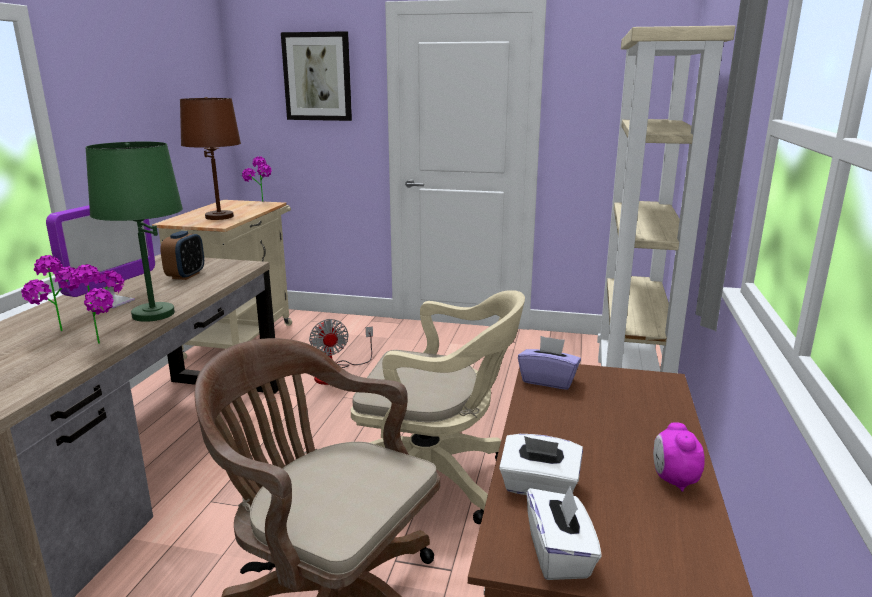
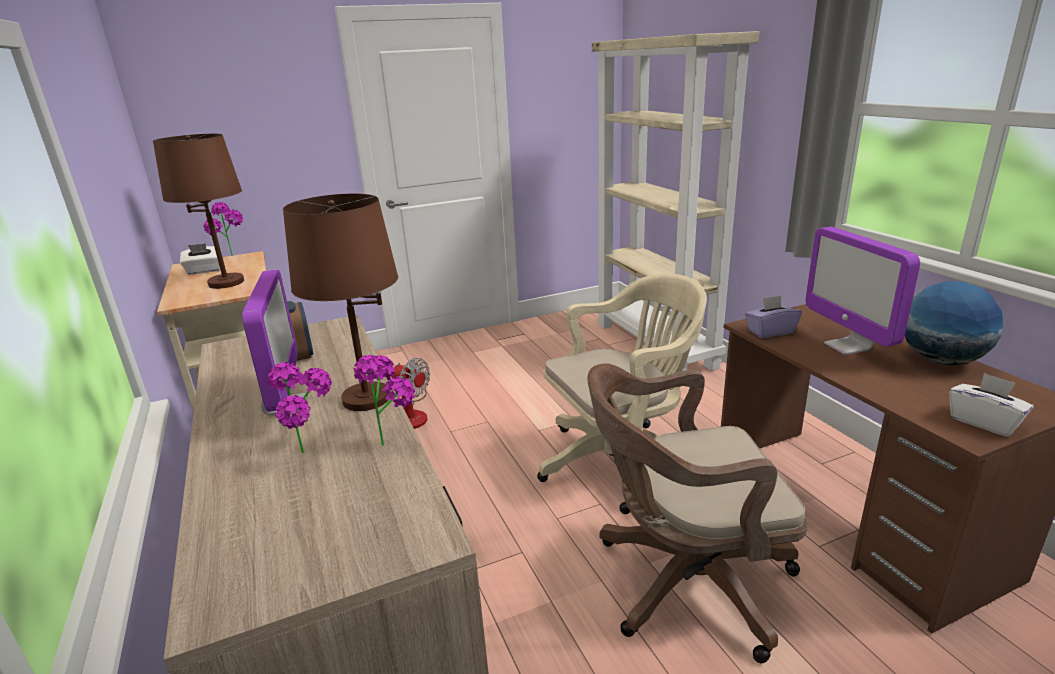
camera: 35 degrees left, 5 degrees up
(152, 314) = (366, 399): green table lamp -> brown table lamp
(317, 77) = (261, 97): picture -> none
(539, 487) = (903, 394): white tissue box -> white tissue box (204, 270)
(596, 423) = (848, 346): none -> monitor
(673, 480) = (941, 360): alarm clock -> globe

